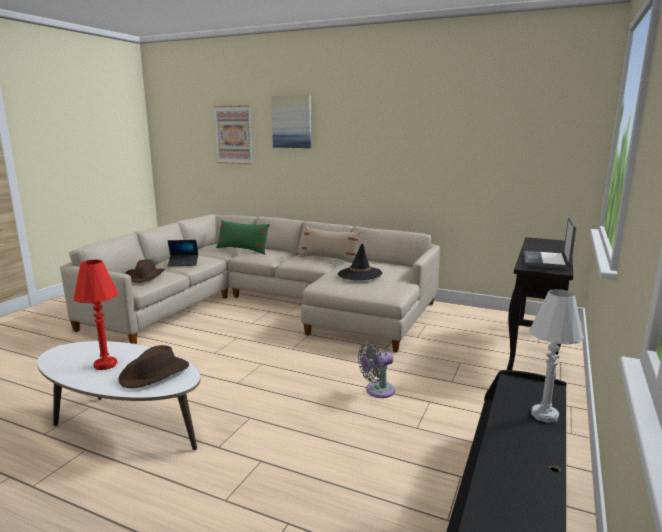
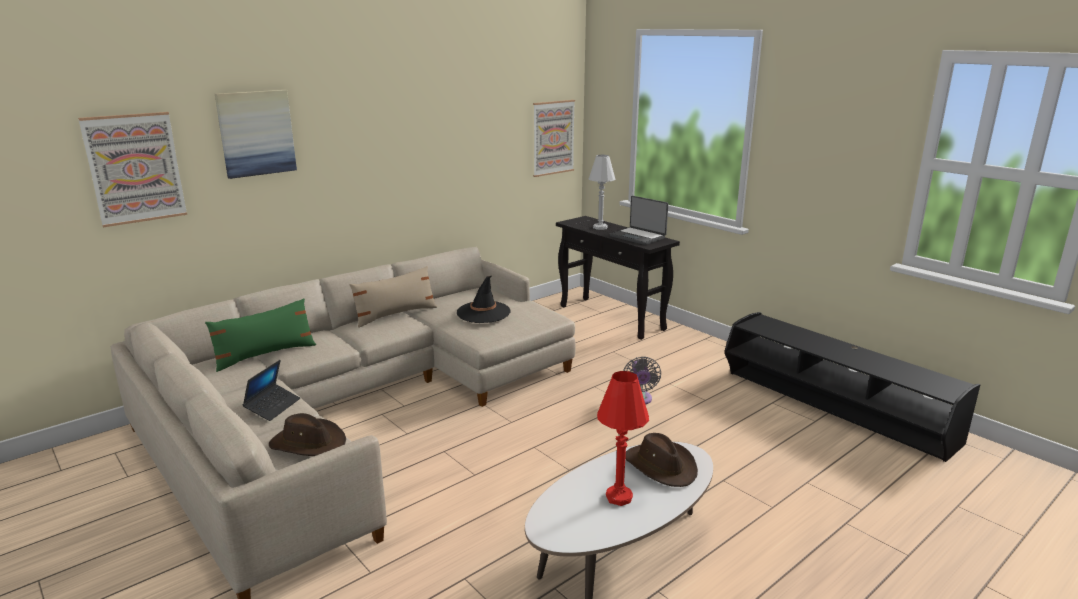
camera: 65 degrees left, 5 degrees up
(544, 415) = (797, 331): white table lamp -> white table lamp (600, 227)
(557, 154) = (553, 137): none -> picture

